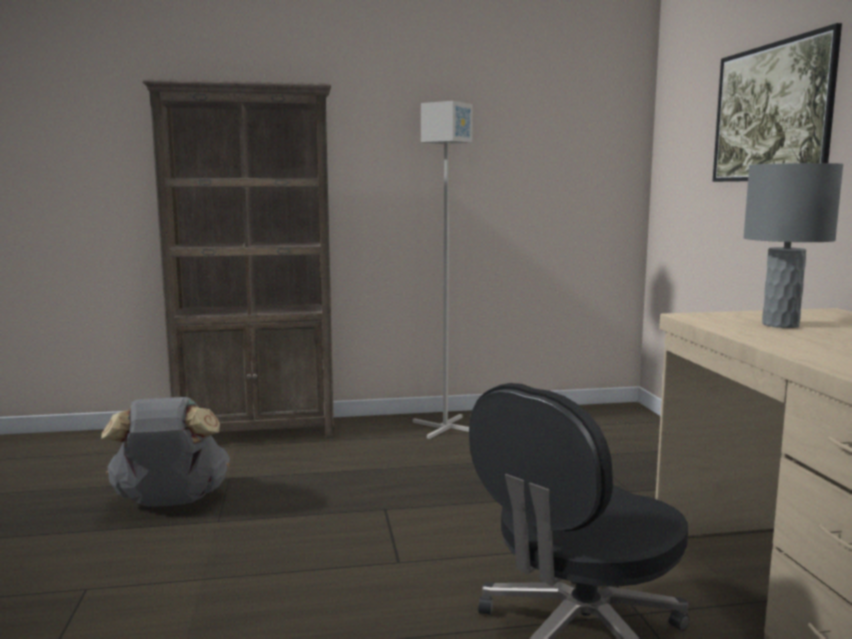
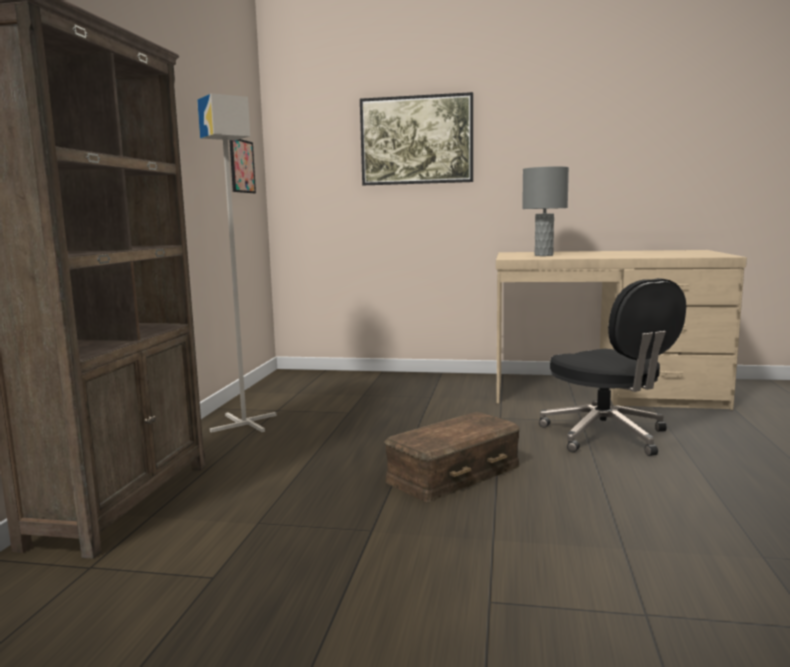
camera: 70 degrees left, 0 degrees up
(170, 502) = (295, 557): grey backpack -> none
(363, 539) = (453, 473): none -> brown storage box
(581, 160) = (241, 166): none -> picture

